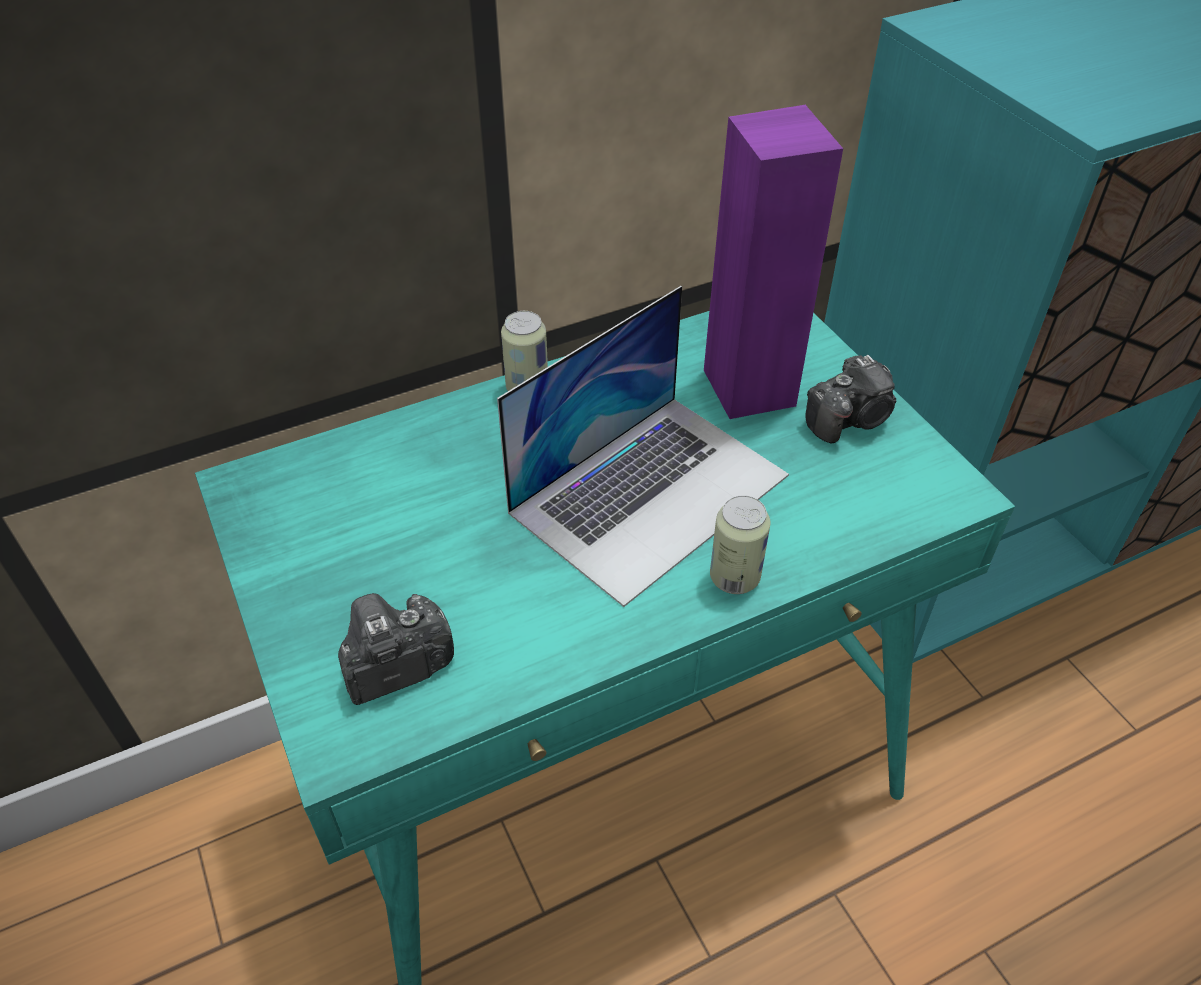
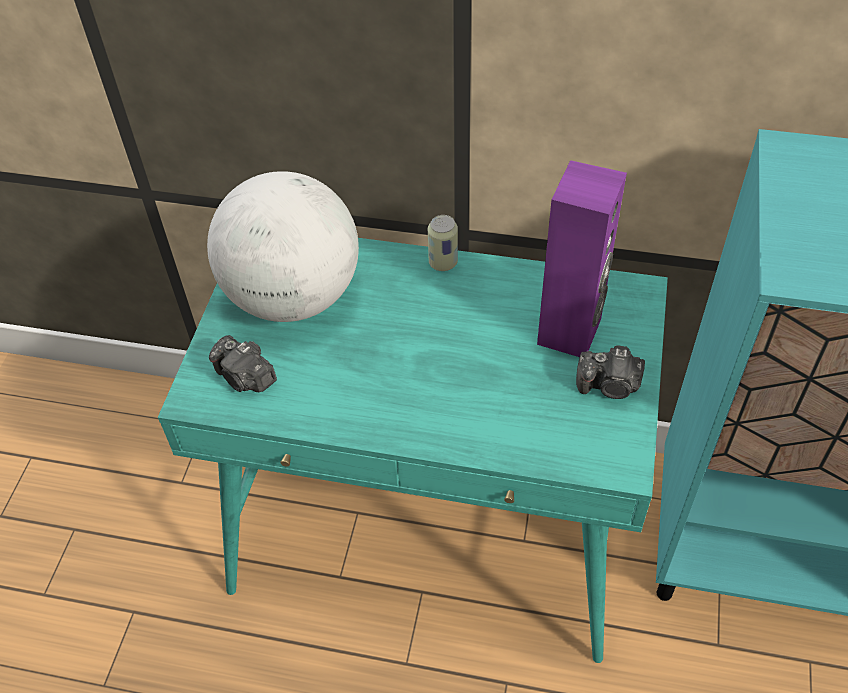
camera: 40 degrees right, 5 degrees up
(363, 525) = (293, 296): none -> globe
(395, 667) = (245, 377): camera -> camera turned 150 degrees counterclockwise
(650, 493) = (448, 362): laptop -> none
(734, 577) = (444, 435): can -> none

